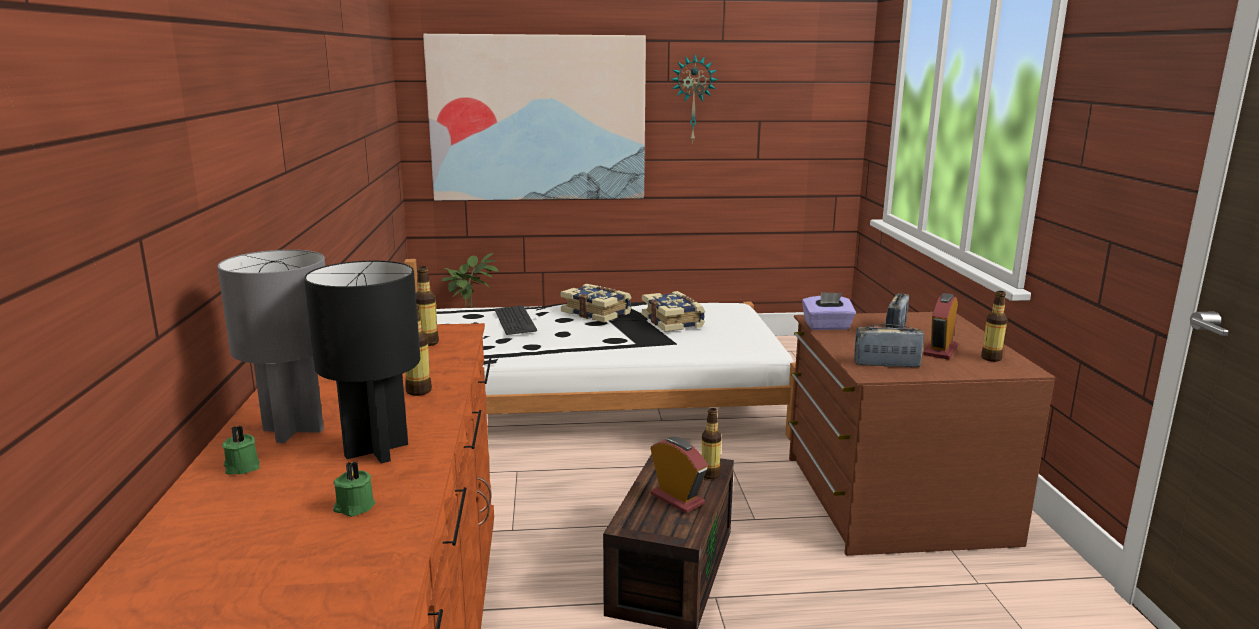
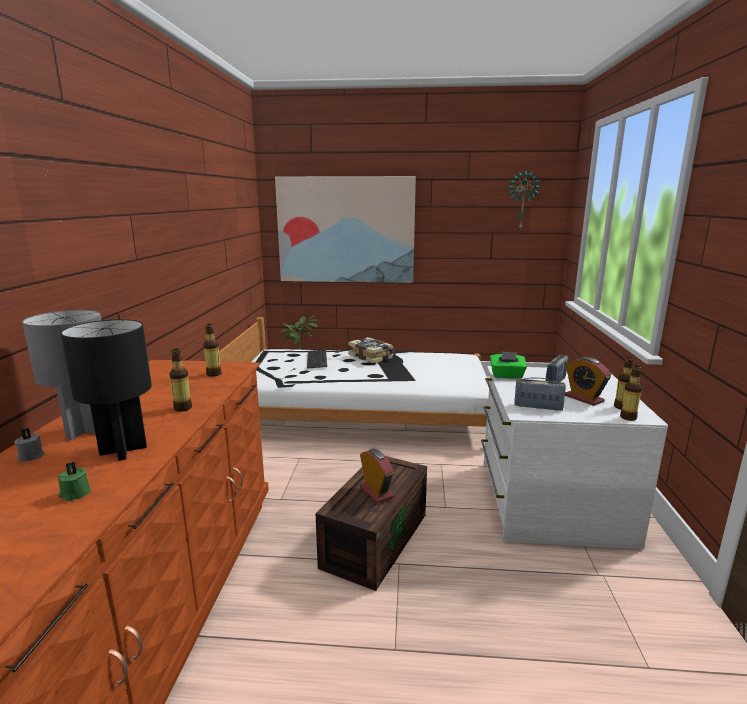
camera: 10 degrees right, 0 degrees up
(241, 467) = (31, 456): green candle -> grey candle
(673, 322) = (419, 365): book -> none
(693, 99) = (447, 218): wall clock -> wall clock (522, 200)
(710, 475) = (406, 475): bottle -> bottle (628, 417)
(827, 327) = (507, 376): purple tissue box -> green tissue box
(892, 499) = (549, 501): brown dresser -> white dresser
(940, 350) = (583, 398): alarm clock -> alarm clock turned 75 degrees counterclockwise

